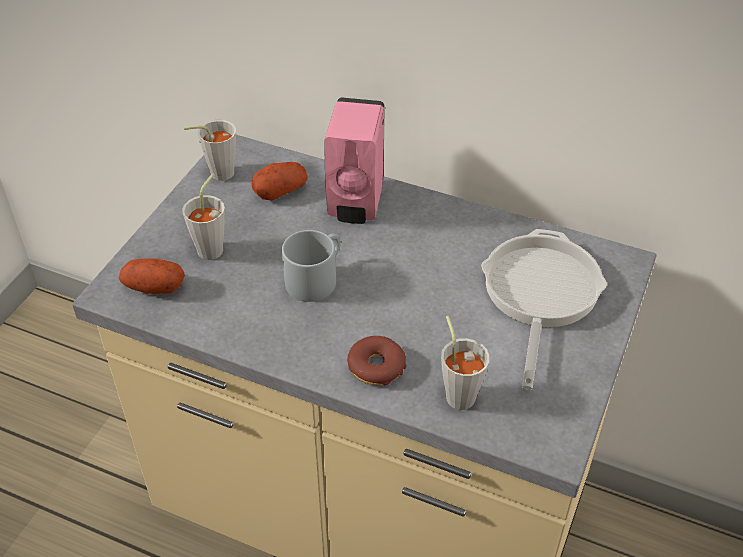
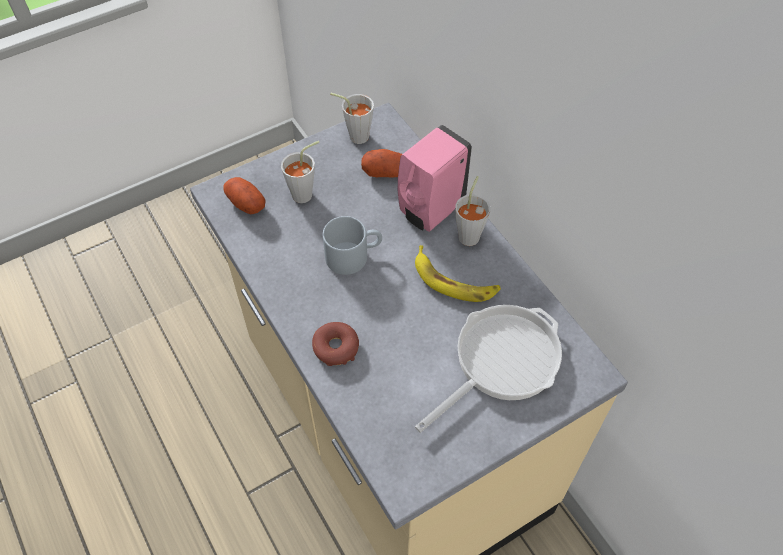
camera: 35 degrees right, 10 degrees up
(434, 250) = (454, 281): none -> banana
(458, 392) = (374, 401): grey cup -> grey cup (470, 233)

